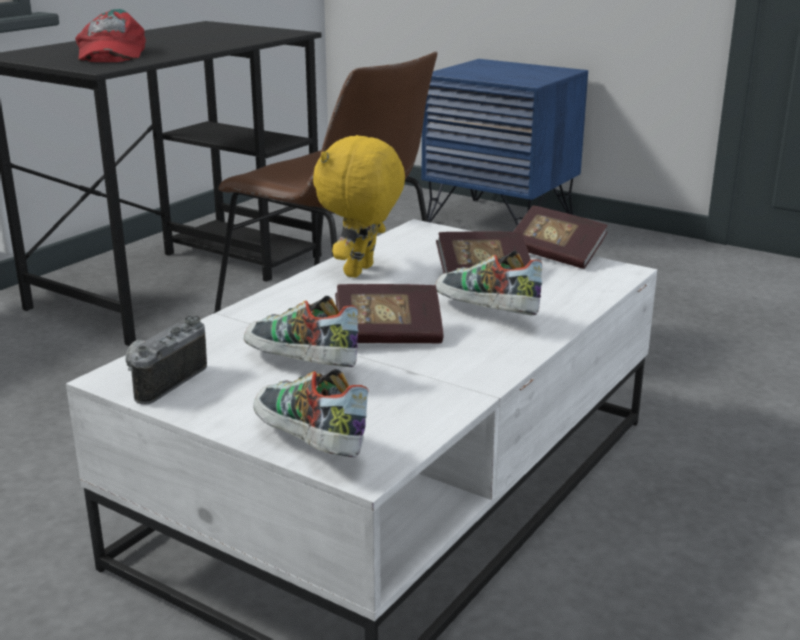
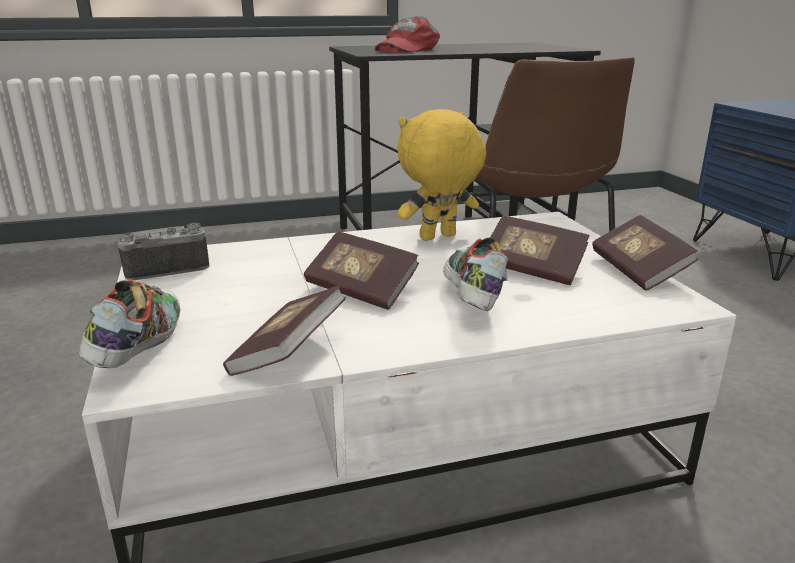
camera: 40 degrees right, 0 degrees up
(300, 367) = (256, 290): shoe -> none
(434, 400) = (288, 353): none -> book

